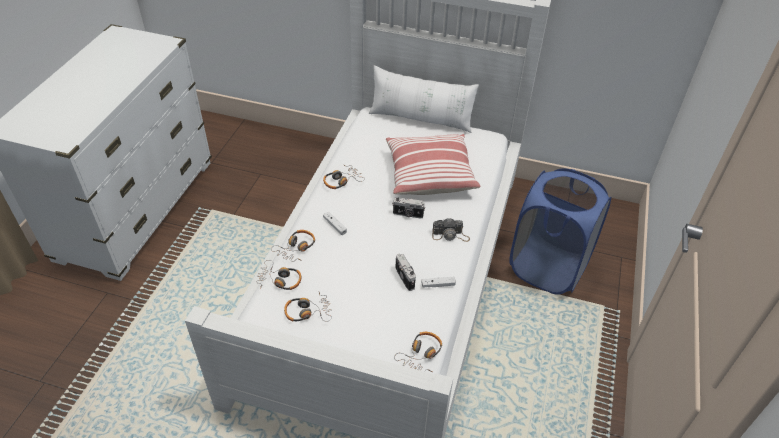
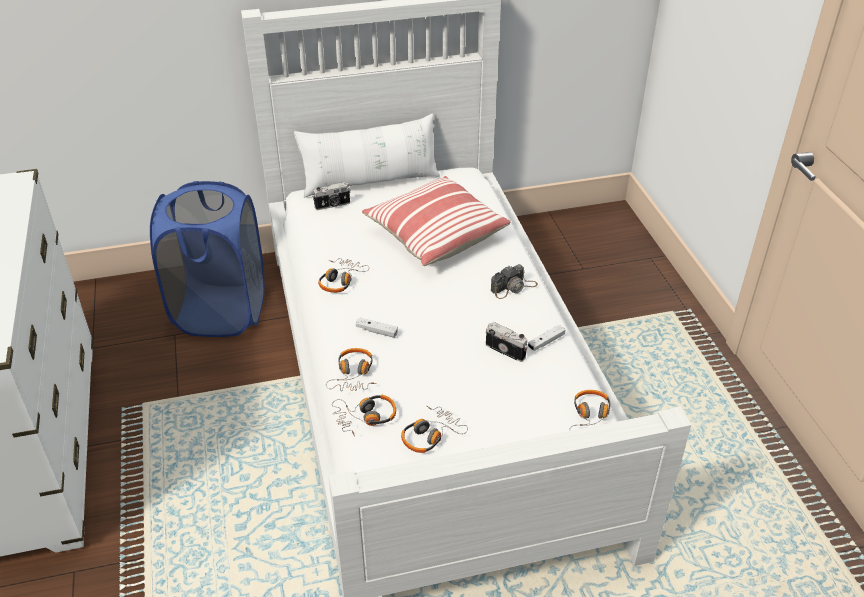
camera: 30 degrees left, 5 degrees down
(408, 215) = (449, 285): camera -> camera (332, 205)
(547, 267) = (590, 298): blue laundry basket -> blue laundry basket (220, 312)

